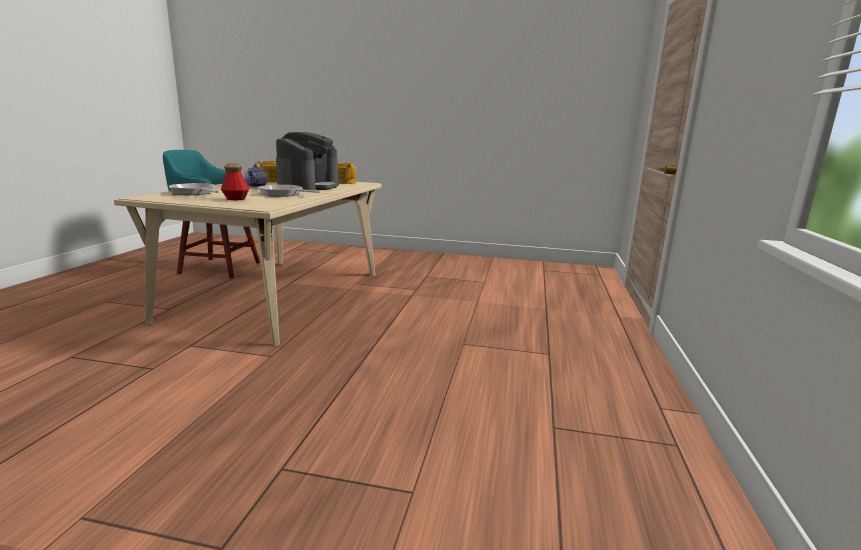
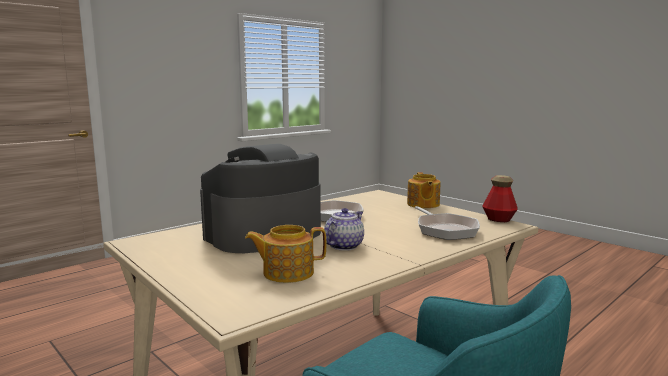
camera: 145 degrees left, 5 degrees down
(236, 199) = (396, 209): bottle -> bottle (498, 219)
(345, 182) = (165, 247): teapot -> teapot (423, 204)

